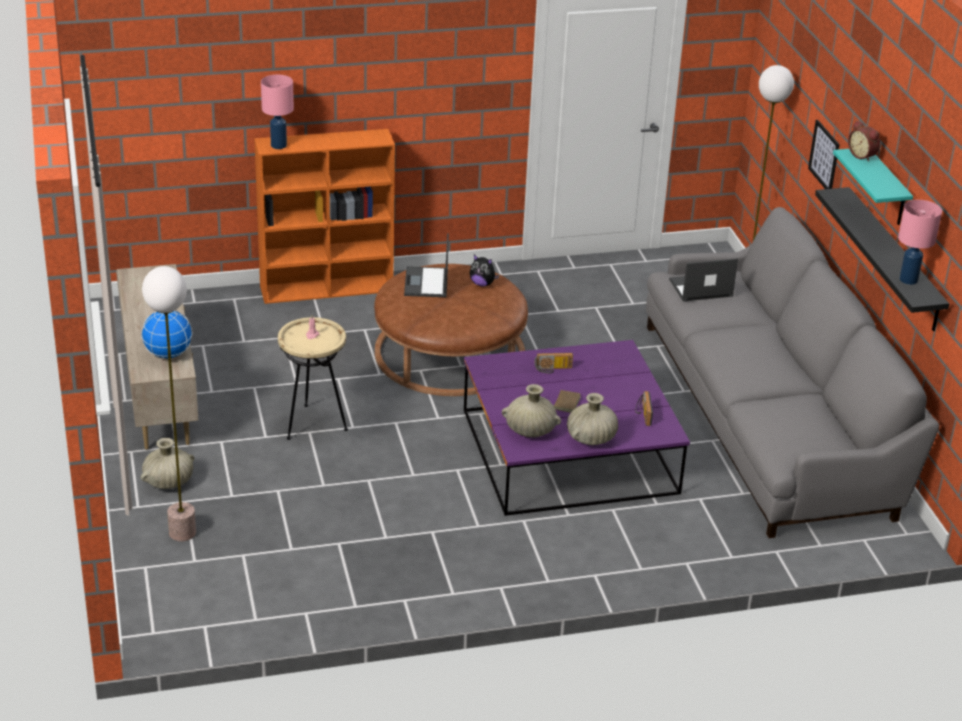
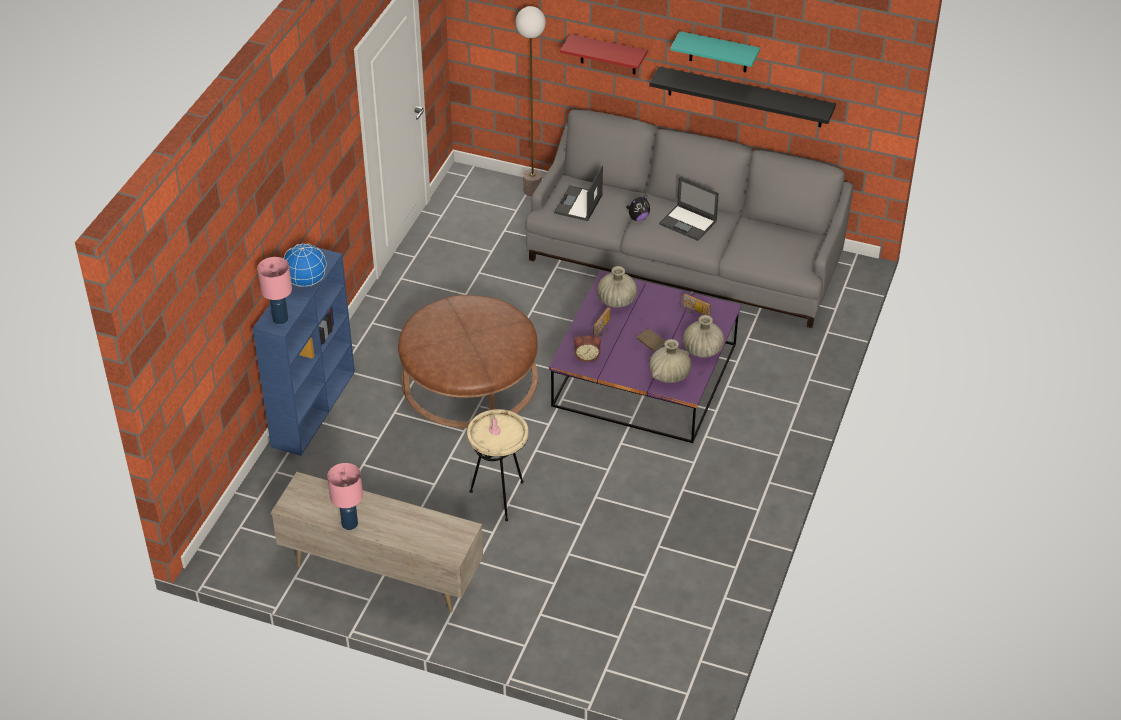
camera: 55 degrees left, 10 degrees up
(168, 354) = (436, 528): globe -> globe (306, 281)
(169, 482) = (507, 614): beige vase -> beige vase (616, 300)
(182, 532) = (578, 631): floor lamp -> none
(328, 288) = (314, 408): orange bookcase -> blue bookcase
(426, 283) = (437, 340): laptop -> laptop (688, 223)
(482, 284) = (466, 310): plush toy -> plush toy (638, 218)
(824, 156) = (608, 55): picture -> red shelf
(863, 156) = (690, 39): alarm clock -> alarm clock (587, 356)
(909, 280) = (796, 104): pink table lamp -> pink table lamp (350, 523)

